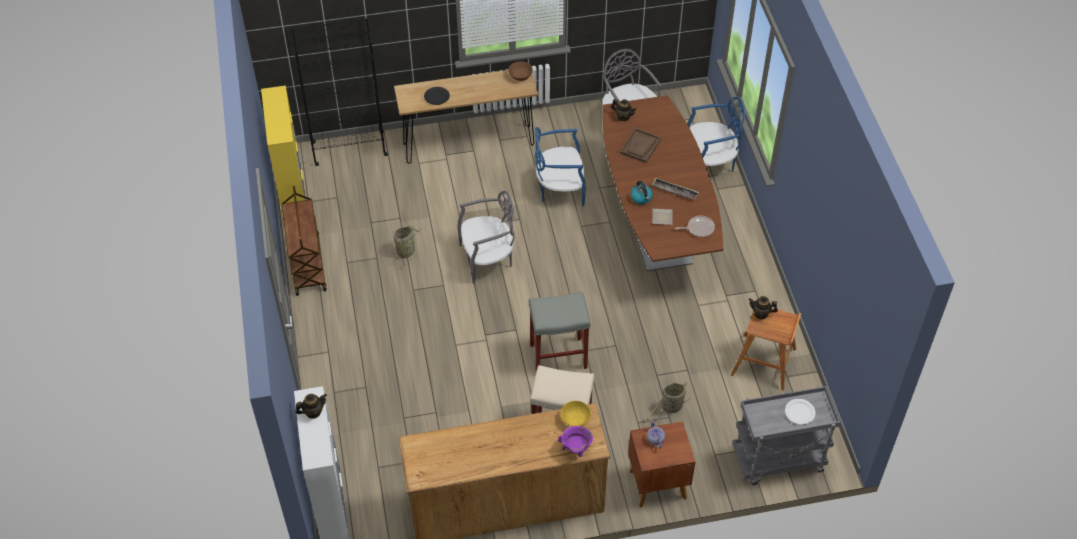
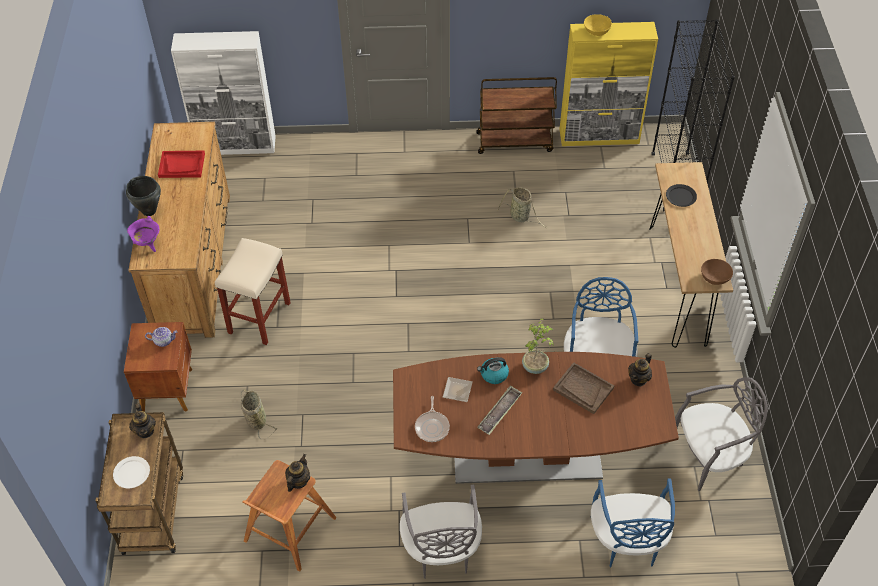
camera: 100 degrees right, 0 degrees up
(313, 412) = (230, 41): teapot -> teapot (145, 431)
(466, 448) = (182, 165): none -> red tray
(487, 259) = (498, 283): grey chair -> grey chair (441, 551)
(534, 460) = (149, 211): none -> black cooking pot
(559, 355) = (353, 329): grey stool -> none
(575, 419) = (182, 249): yellow bowl -> yellow bowl (596, 31)
(627, 174) = (535, 366): none -> potted plant
(777, 461) = (152, 511): grey cart -> brown cart

